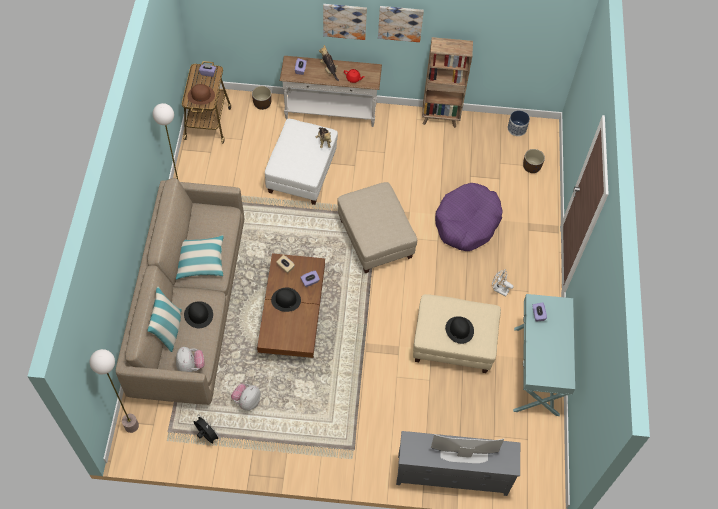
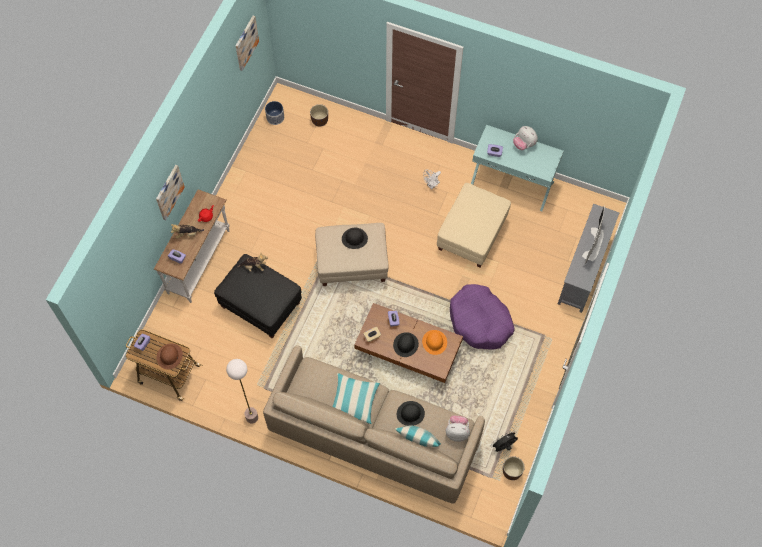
camera: 70 degrees left, 5 degrees up
(131, 425) = (477, 507): floor lamp -> none
(247, 401) = (480, 407): plush toy -> plush toy (524, 144)
(262, 104) = (164, 319): brown planter -> brown planter (511, 472)
(297, 326) = (434, 342): none -> orange hat
(302, 174) = (260, 305): white ottoman -> black ottoman
(400, 23) = (193, 147): picture -> picture (246, 42)
(440, 118) = (241, 173): brown bookcase -> none
(459, 329) = (481, 217): black hat -> black hat (354, 238)
(467, 222) = (359, 187): purple dog bed -> purple dog bed (480, 321)

